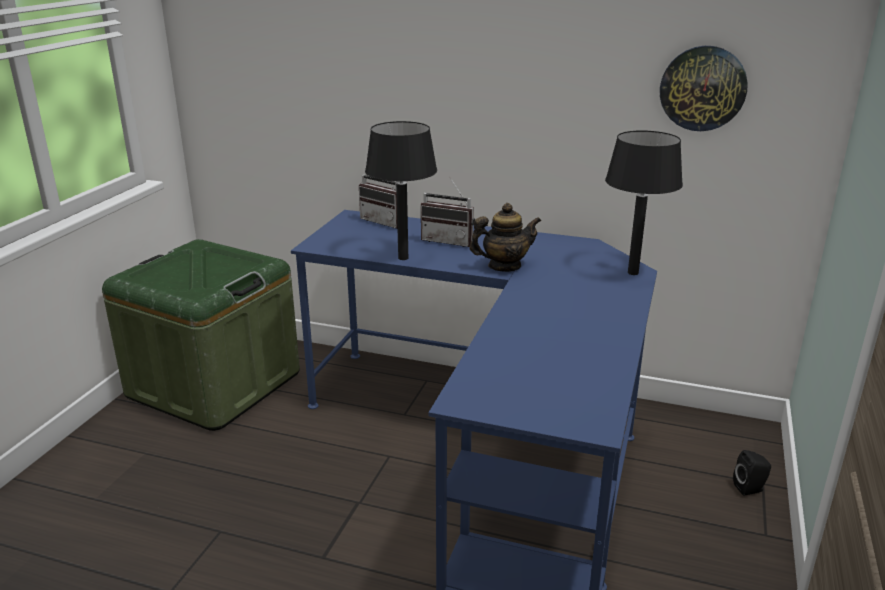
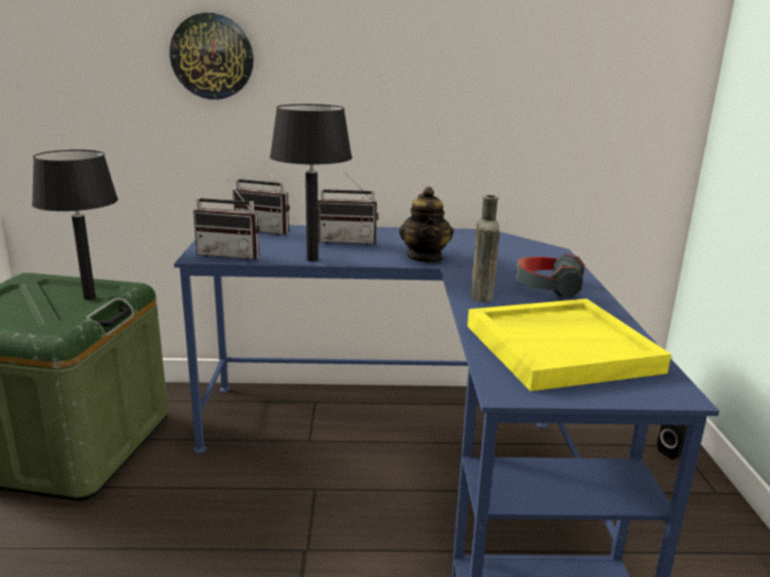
camera: 20 degrees left, 5 degrees down
(340, 246) = (232, 254): none -> radio
(504, 266) = (425, 257): teapot -> teapot turned 120 degrees clockwise
(519, 313) = (482, 296): none -> brown bottle
(541, 372) = (561, 347): none -> yellow tray
(590, 311) = (547, 287): none -> headphones
(632, 273) = (550, 252): black table lamp -> black table lamp (88, 298)
(702, 88) = (586, 71): wall clock -> wall clock (212, 56)

